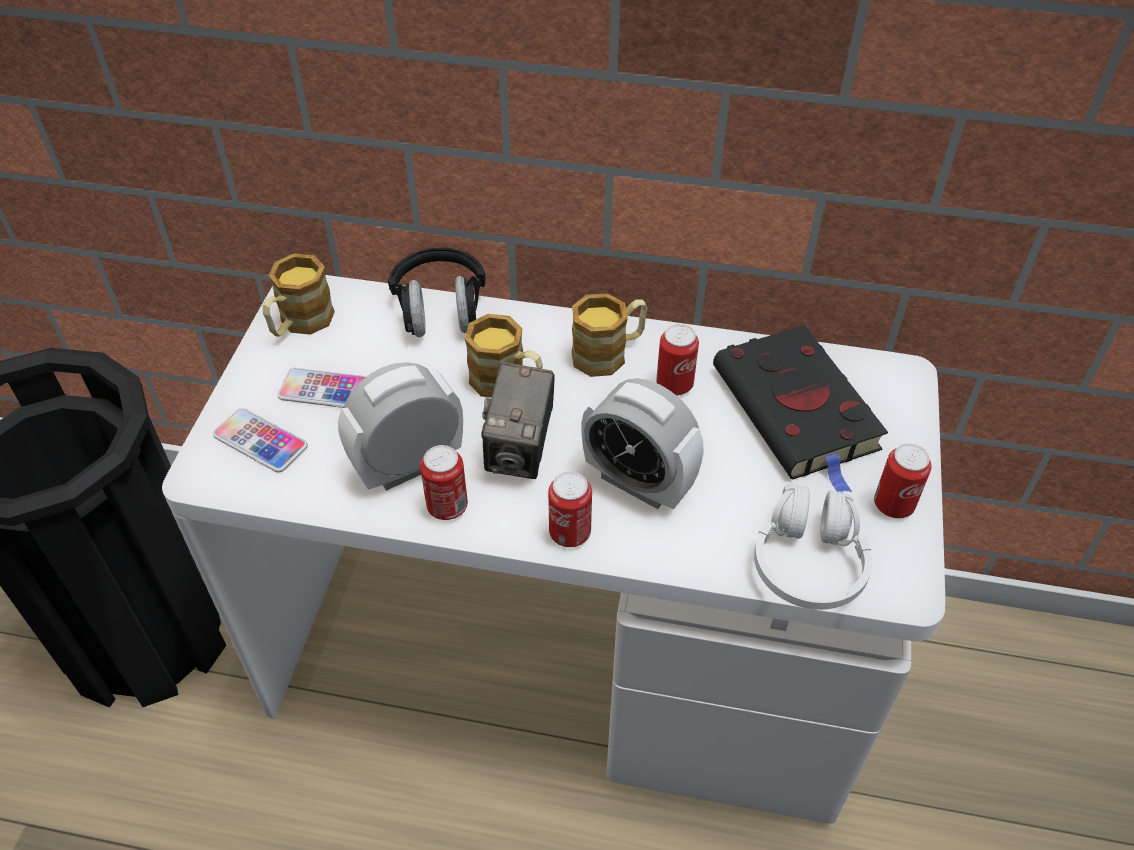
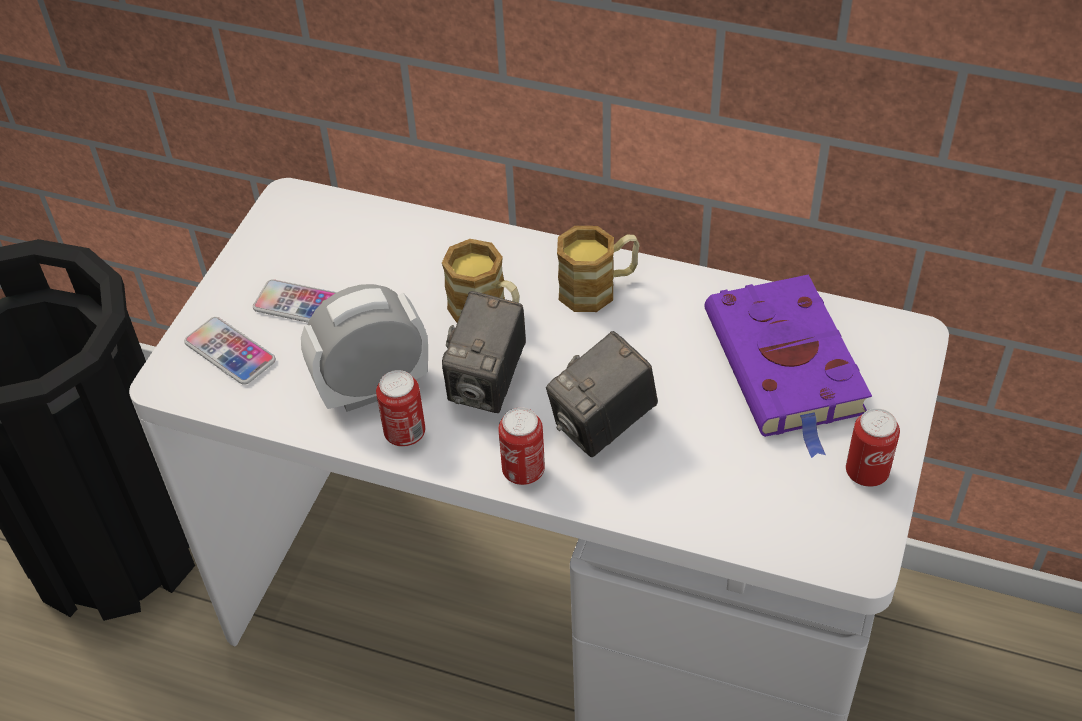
camera: 10 degrees right, 0 degrees up
(300, 323) = (285, 233): mug -> none
(440, 310) = (430, 229): black headphones -> none
(638, 482) = (603, 425): alarm clock -> camera
(674, 385) = (660, 328): can -> none
(798, 413) = (787, 367): black book -> purple book
(808, 562) = (763, 523): white headphones -> none

